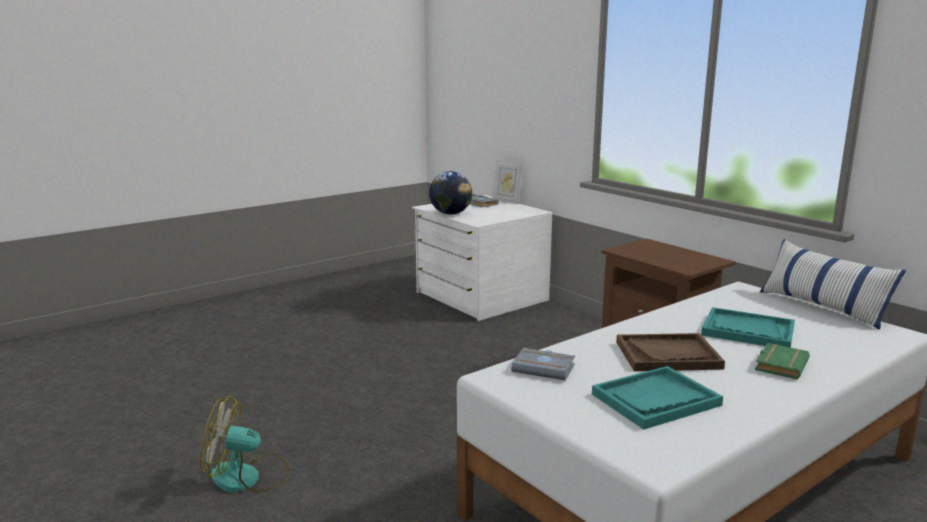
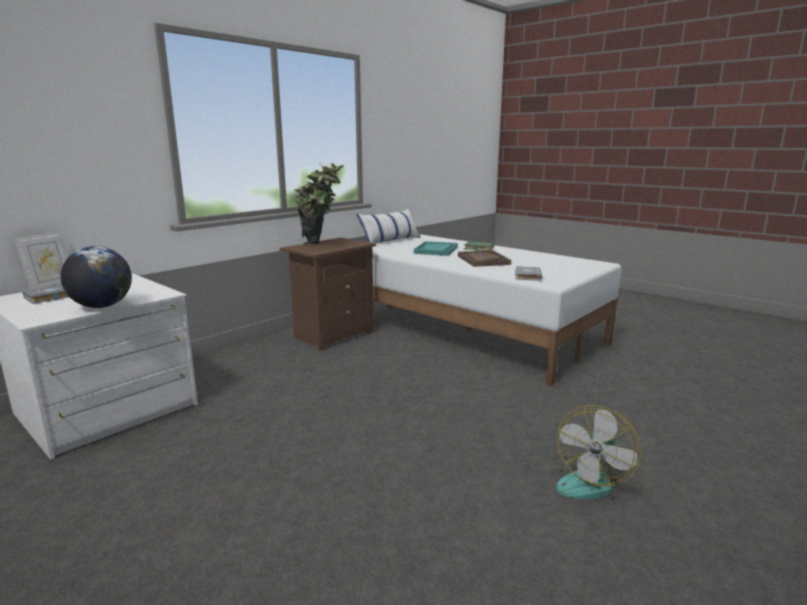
camera: 100 degrees left, 0 degrees up
(247, 478) = (588, 480): fan -> fan turned 45 degrees clockwise
(655, 400) = (540, 262): turquoise tray -> none
(663, 252) = (321, 245): none -> potted plant

